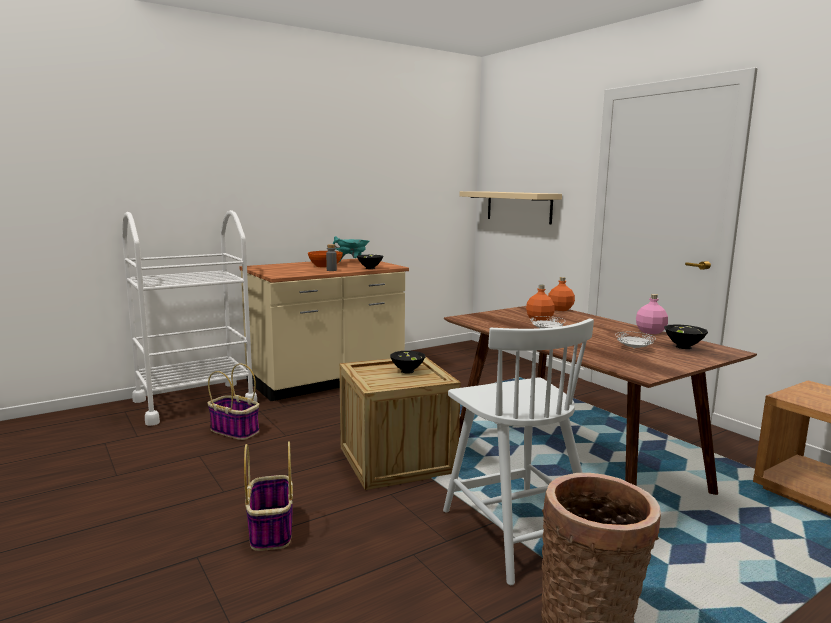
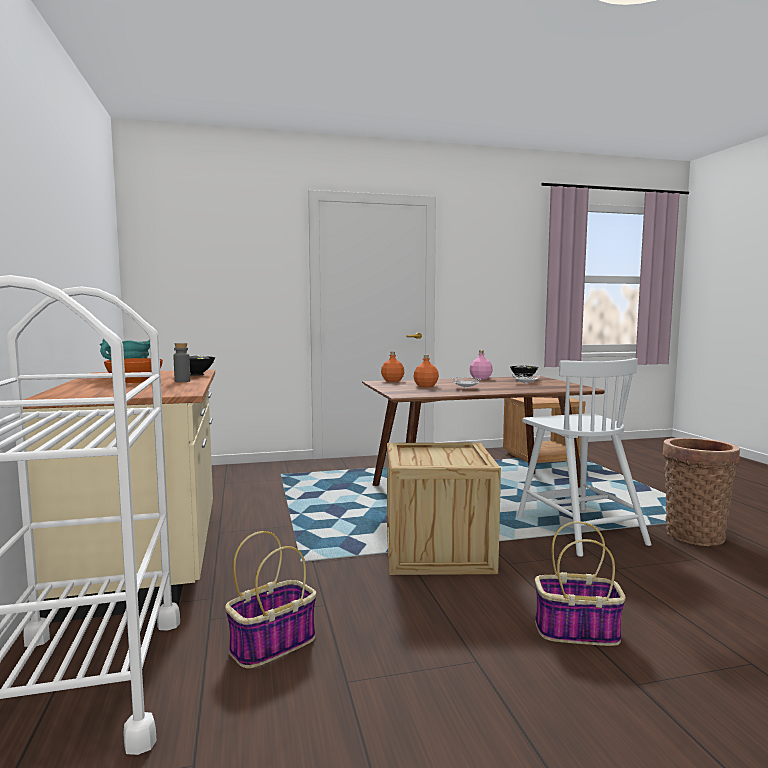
camera: 70 degrees left, 5 degrees down
(406, 371) = (431, 453): black bowl -> none
(516, 531) = (578, 529): white chair -> white chair turned 75 degrees clockwise
(518, 207) = (203, 299): beige shelf -> none

